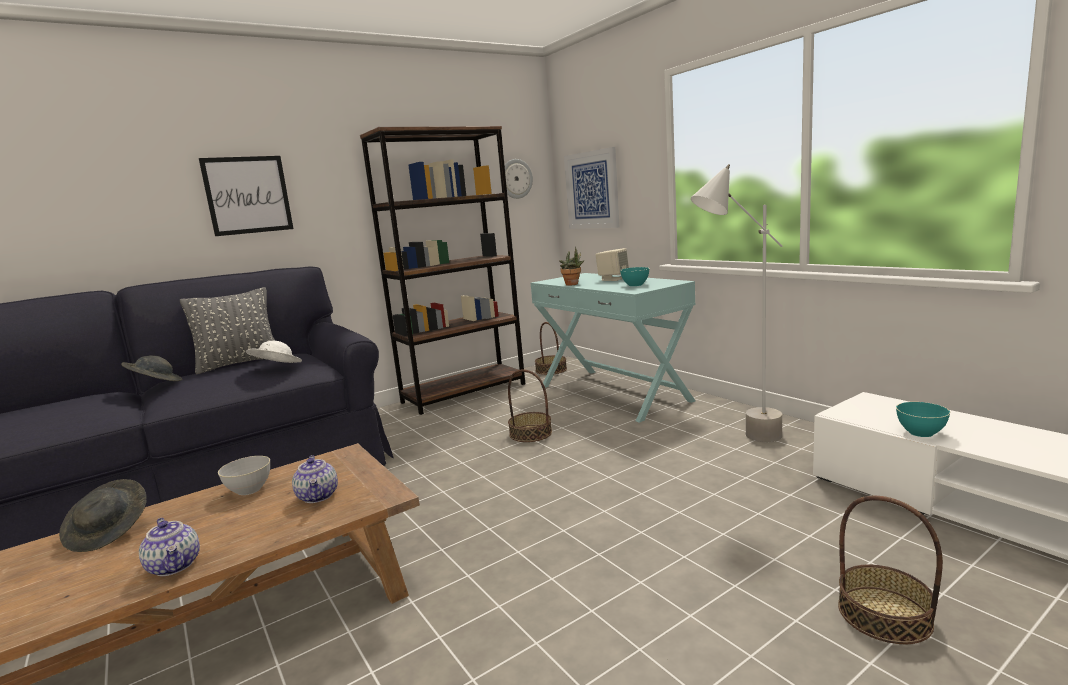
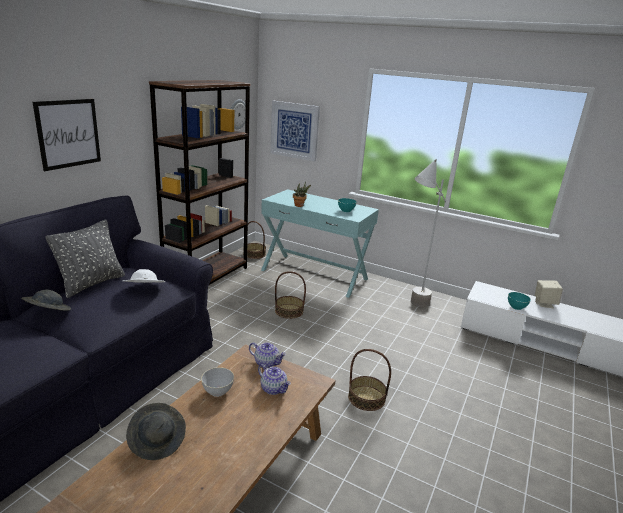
camera: 30 degrees left, 10 degrees up
(175, 566) = (247, 452): teapot -> teapot (267, 363)
(613, 279) = (320, 201): beige speaker -> beige speaker (544, 303)
(884, 614) = (528, 396): basket -> basket (366, 398)

